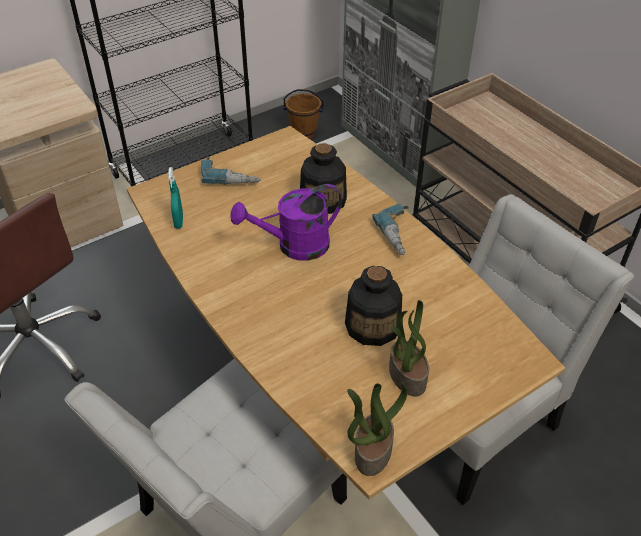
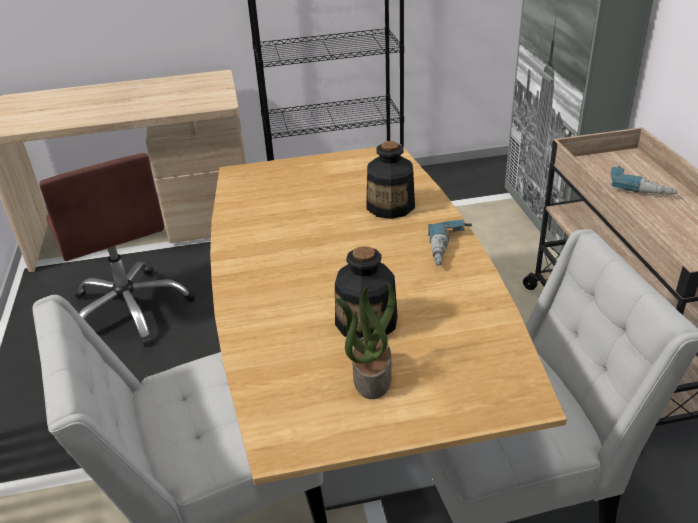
camera: 25 degrees right, 10 degrees down
(179, 222) = (244, 199): turquoise spray bottle -> none
(231, 176) = (316, 173): power drill -> power drill (642, 187)
(294, 246) = (335, 238): purple watering can -> none
(303, 133) = (463, 187): brown bucket -> none
(372, 450) = (286, 436): potted plant -> none

